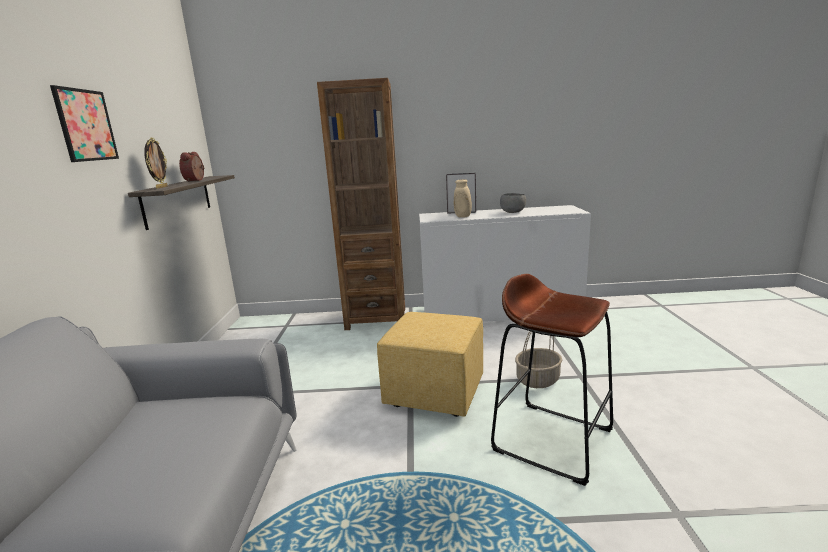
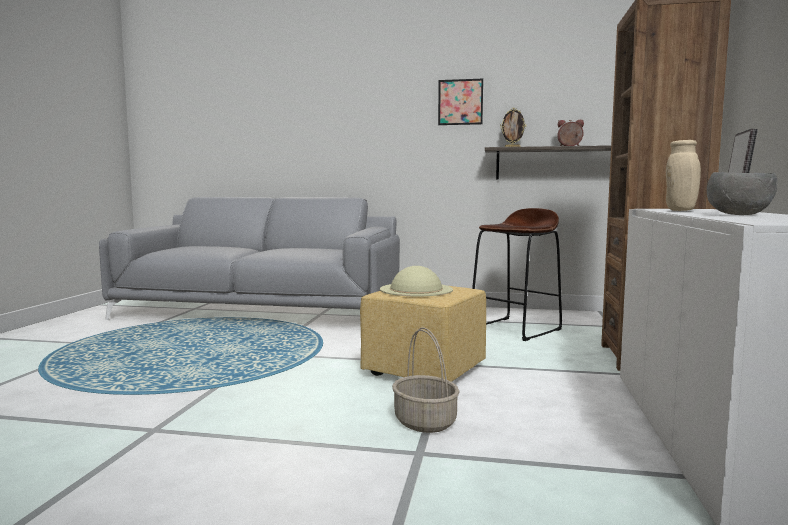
camera: 100 degrees right, 10 degrees down
(435, 329) = (416, 289): none -> beige hat
(552, 439) = (300, 405): brown stool -> brown stool (515, 329)

